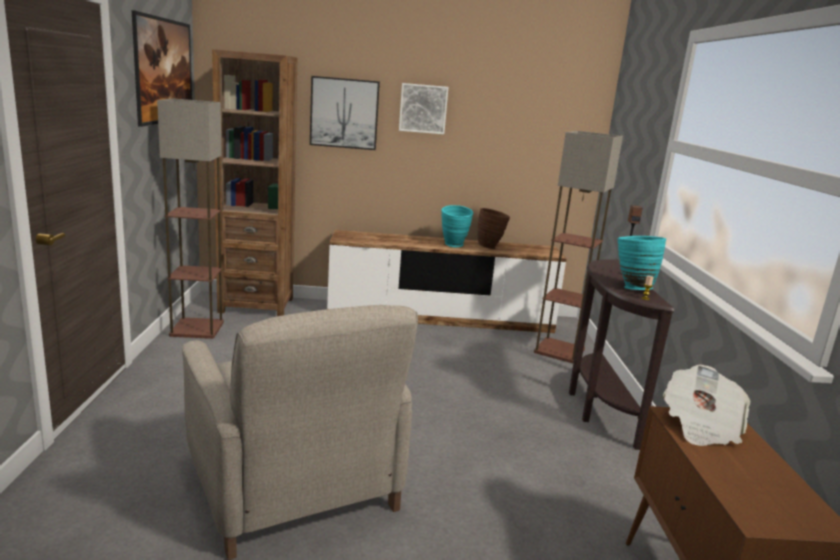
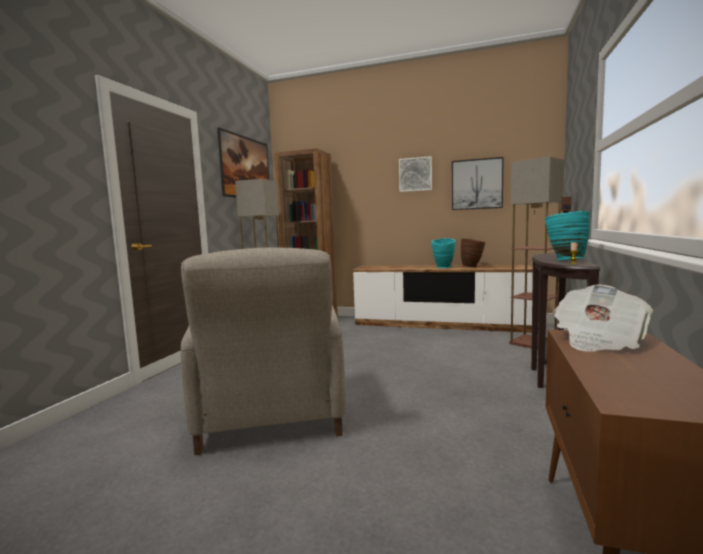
camera: 20 degrees right, 10 degrees down
(344, 113) = (363, 185): picture -> picture (477, 184)

